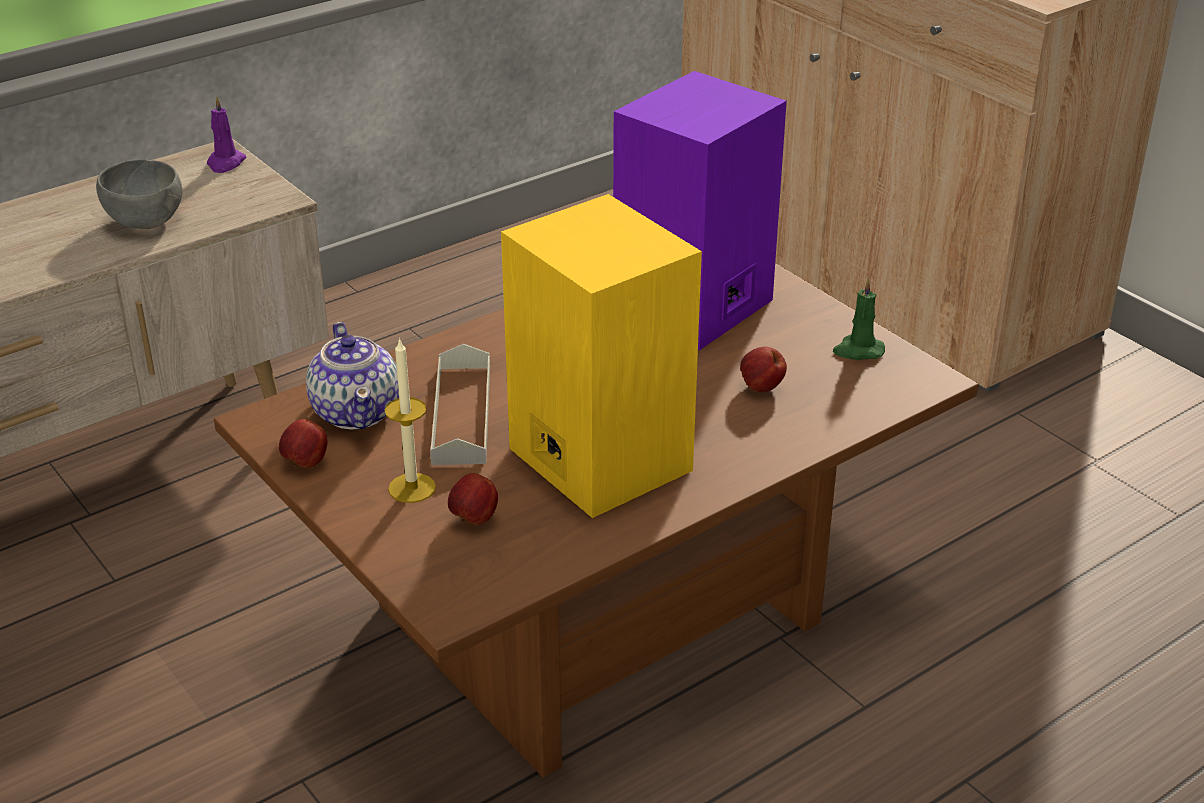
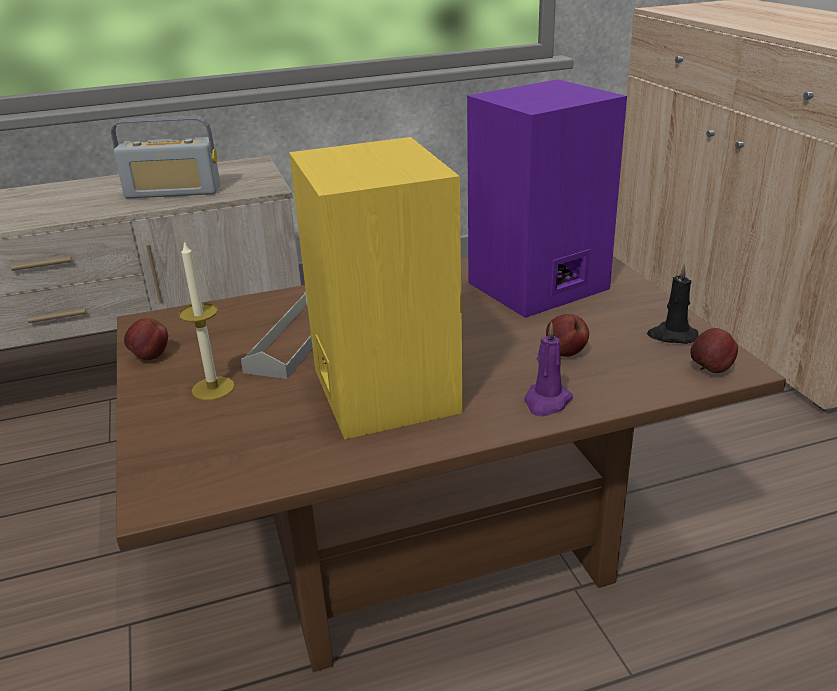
camera: 20 degrees right, 5 degrees down
(146, 221) = (173, 192): grey bowl -> radio
(225, 163) = (253, 167): purple candle -> purple candle (546, 402)
(357, 411) = (220, 326): teapot -> none
(474, 519) = (242, 422): apple -> apple (710, 370)
(858, 350) = (671, 335): green candle -> black candle

